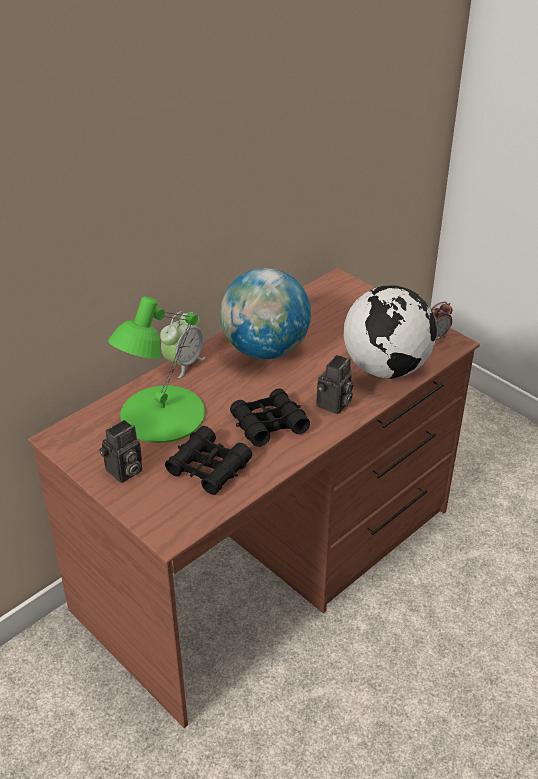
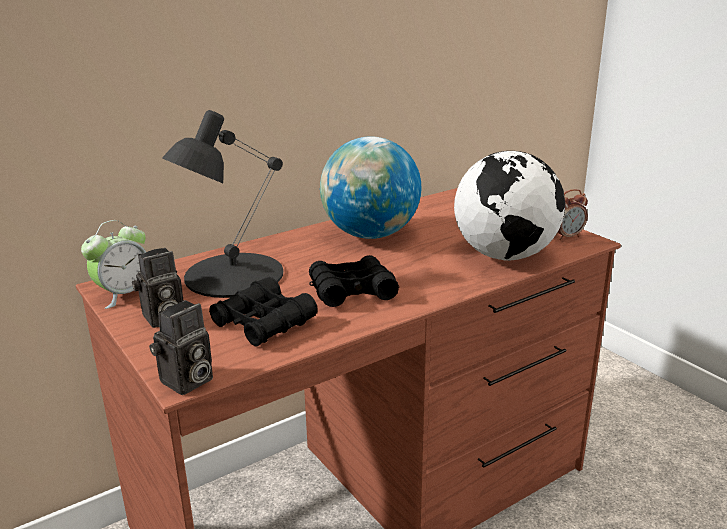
camera: 10 degrees right, 15 degrees down
(161, 414) = (232, 275): green table lamp -> black table lamp
(183, 363) = (277, 239): alarm clock -> alarm clock (123, 295)
(334, 405) = (435, 280): camera -> camera (186, 382)

